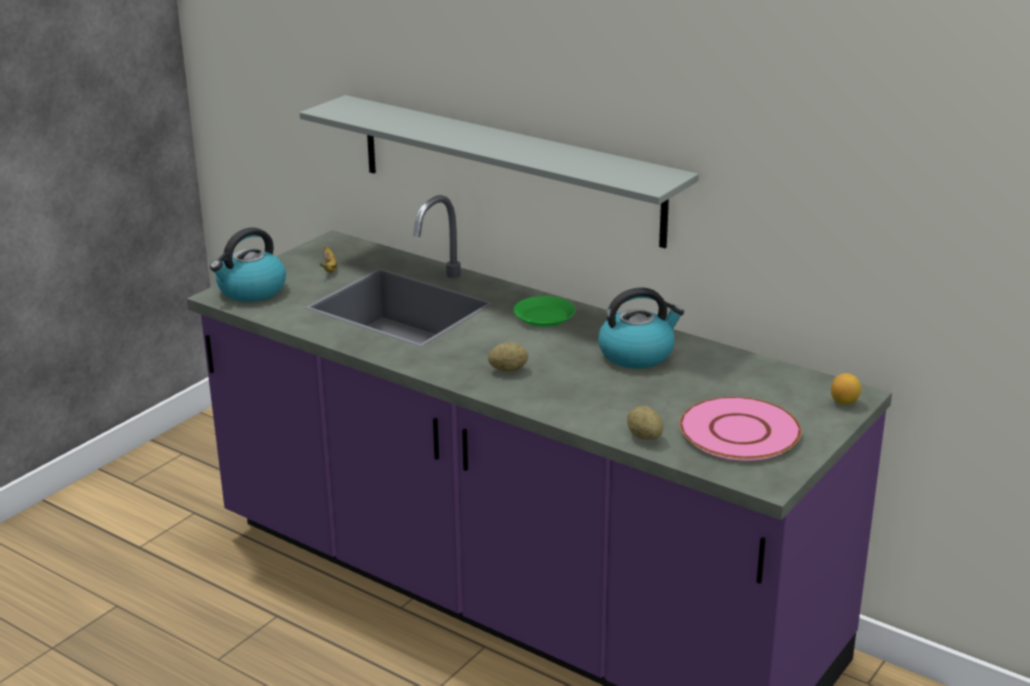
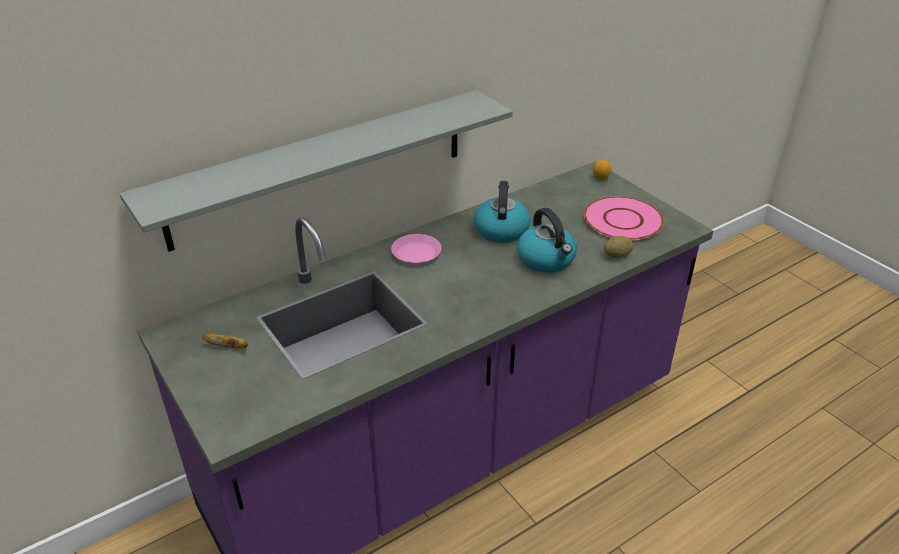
camera: 70 degrees left, 10 degrees up
(251, 291) = (236, 410): kettle -> kettle (547, 260)
(508, 370) = (494, 289): potato -> none
(544, 316) = (416, 253): green plate -> pink plate

